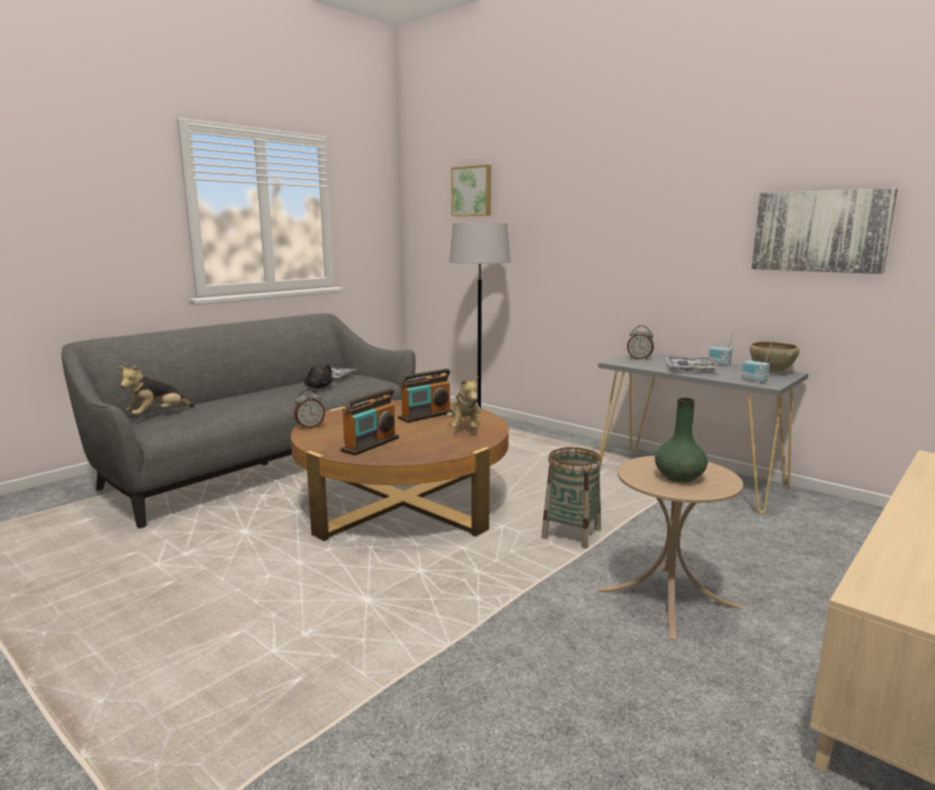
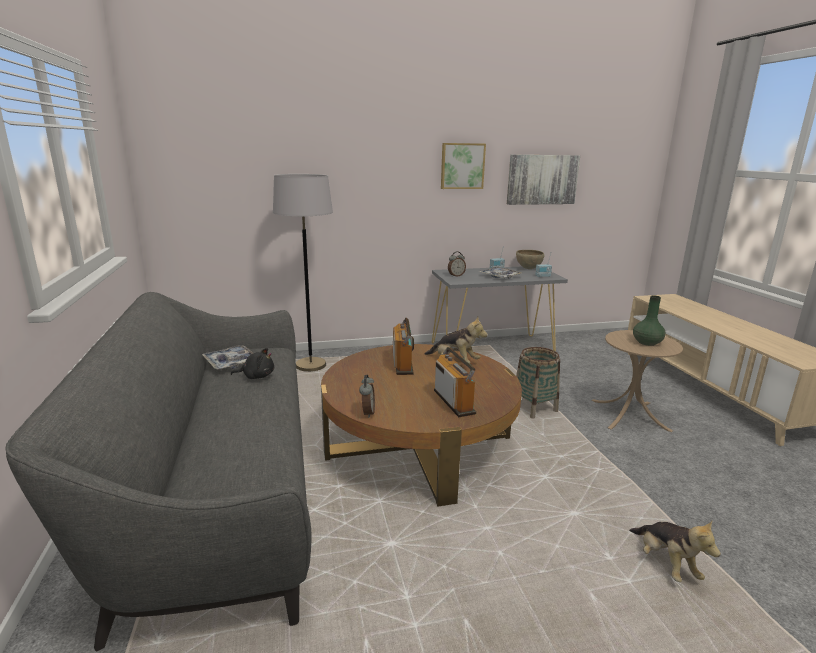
camera: 55 degrees left, 5 degrees up
(158, 415) = (209, 484): plush toy -> plush toy (665, 563)
(472, 191) = (247, 138): picture -> picture (462, 166)

